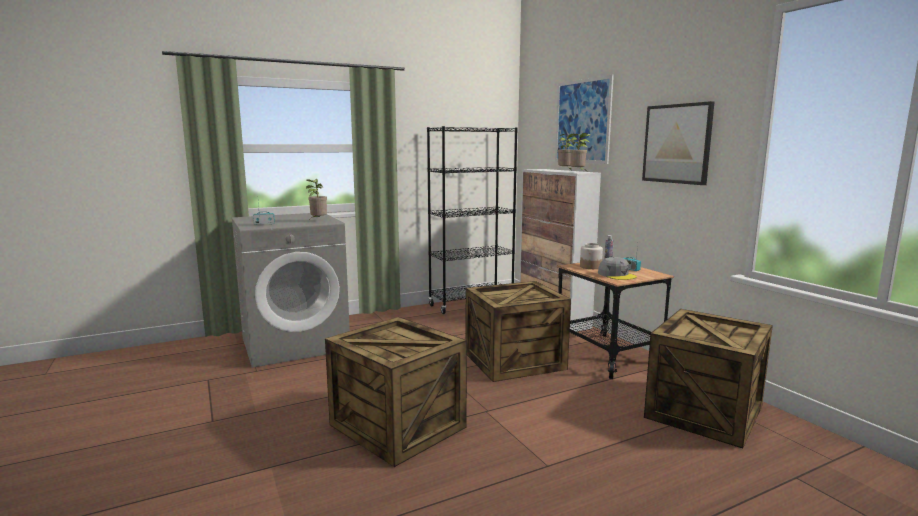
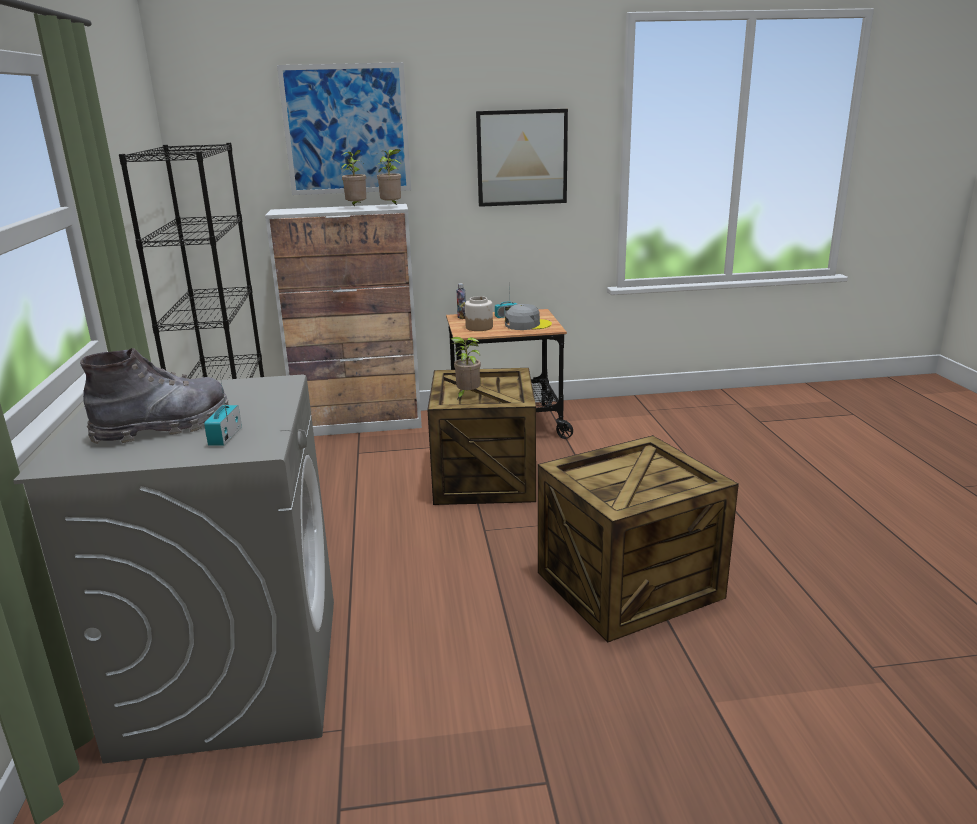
camera: 70 degrees left, 10 degrees up
(276, 219) = (164, 427): none -> grey boot
(318, 221) = (249, 392): potted plant -> potted plant (467, 396)
(702, 411) = (651, 420): crate -> none

